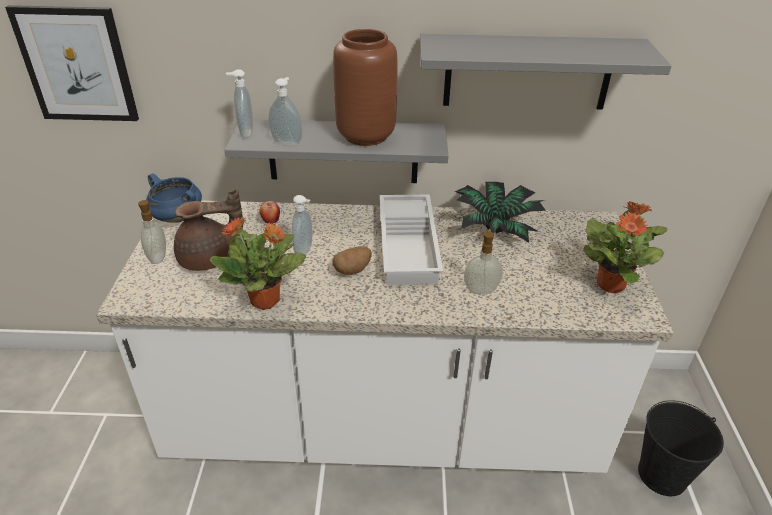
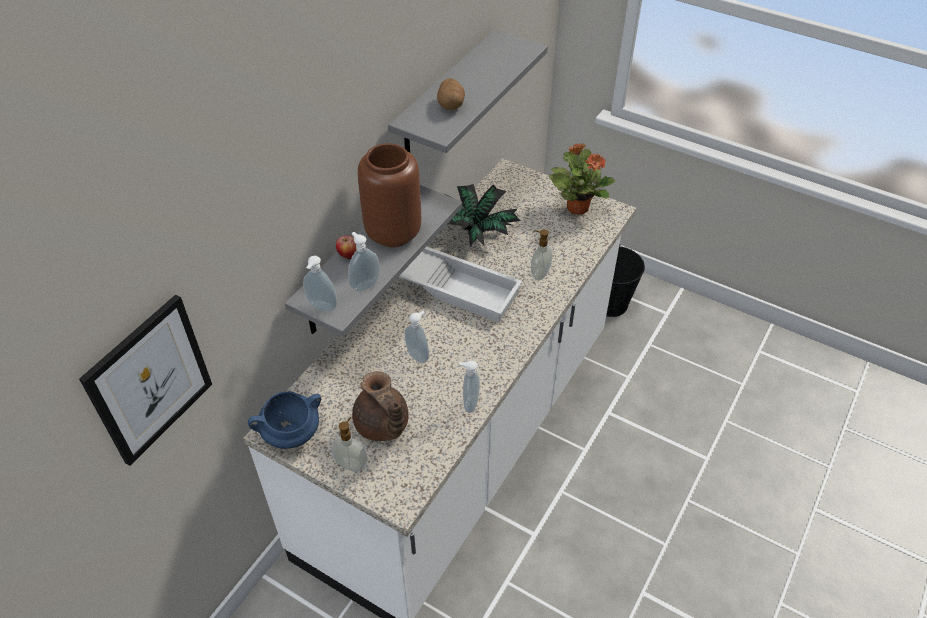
camera: 60 degrees left, 10 degrees up
(209, 259) = (382, 426): brown teapot -> brown teapot turned 135 degrees clockwise
(266, 301) = (469, 403): potted plant -> soap dispenser
(270, 221) = (354, 364): apple -> apple (348, 256)
(352, 270) = (466, 335): potato -> potato (450, 104)

